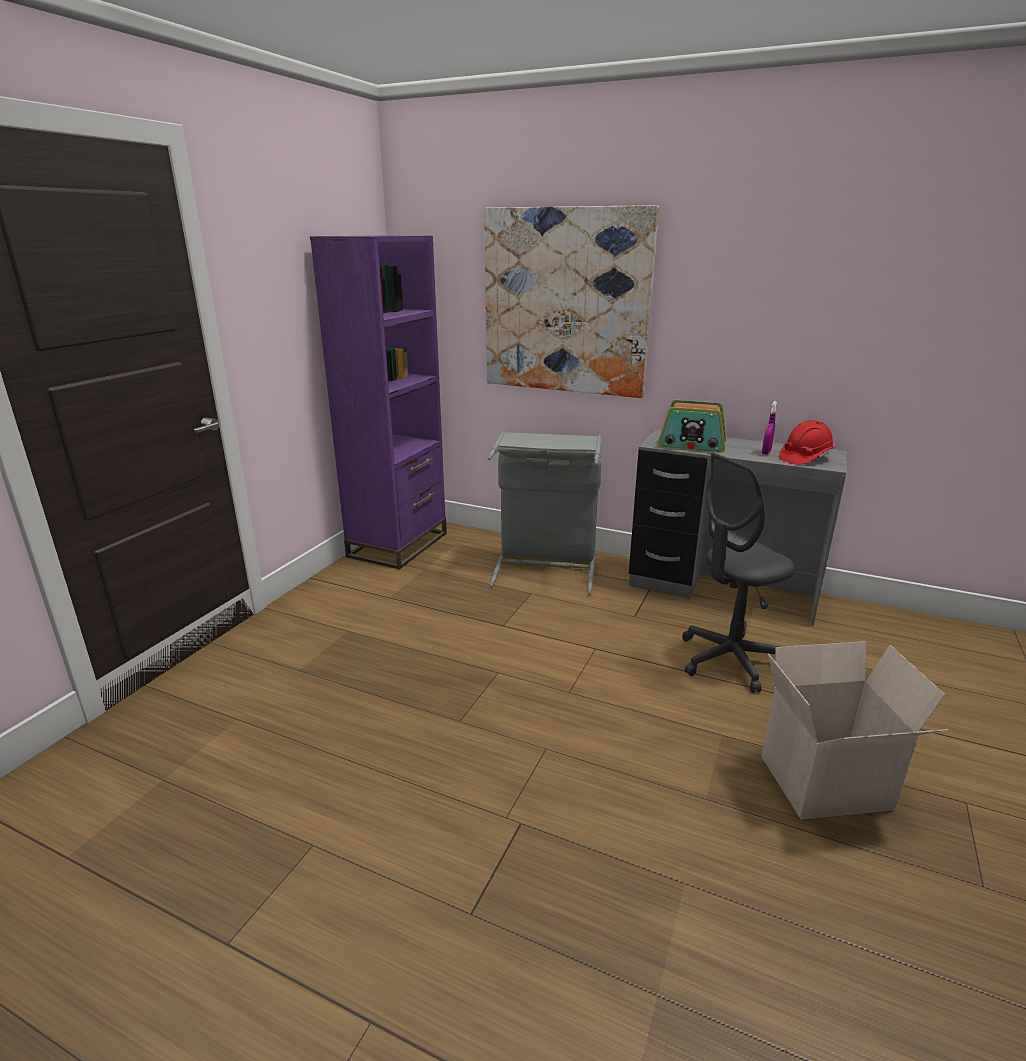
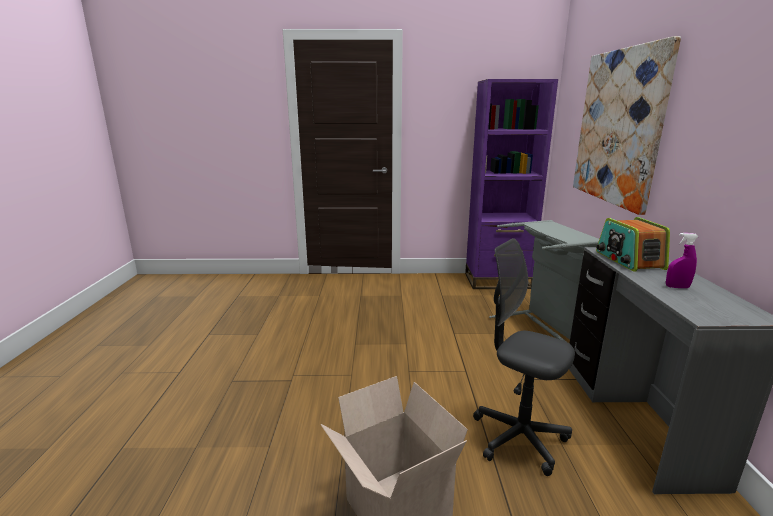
camera: 65 degrees right, 5 degrees down
(804, 458) = (701, 304): red hard hat -> none

